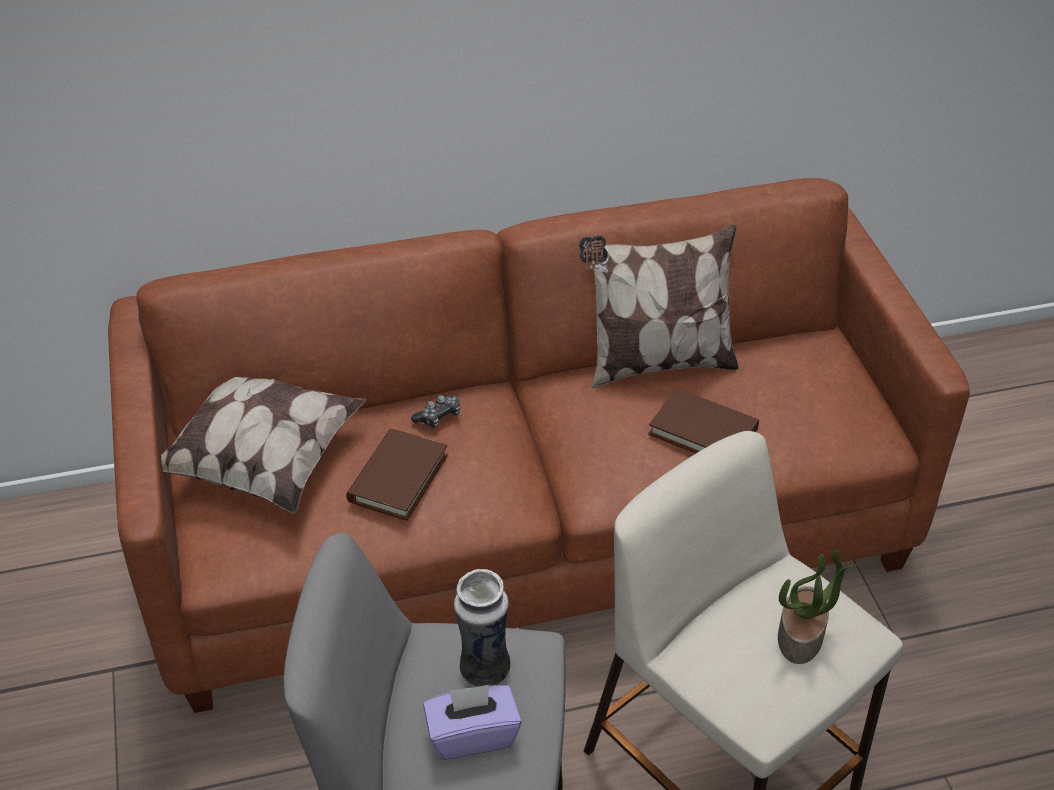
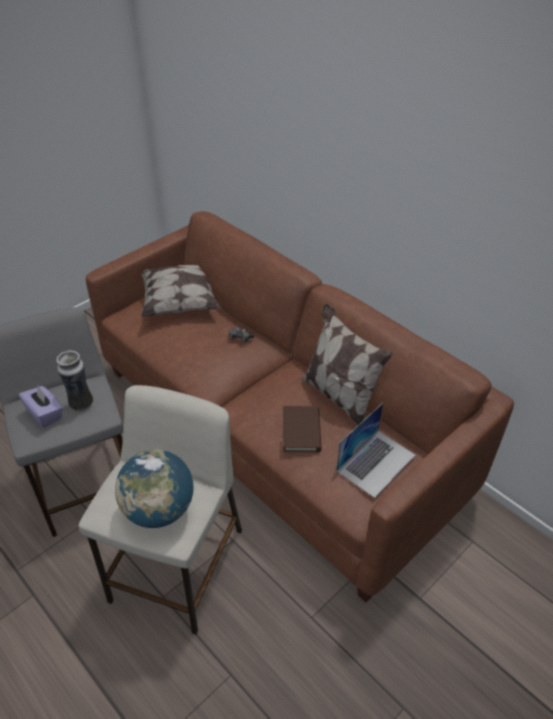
camera: 60 degrees right, 0 degrees up
(398, 478) = (193, 341): brown book -> none
(801, 636) = (159, 510): potted plant -> globe
(810, 381) = (376, 462): none -> laptop

